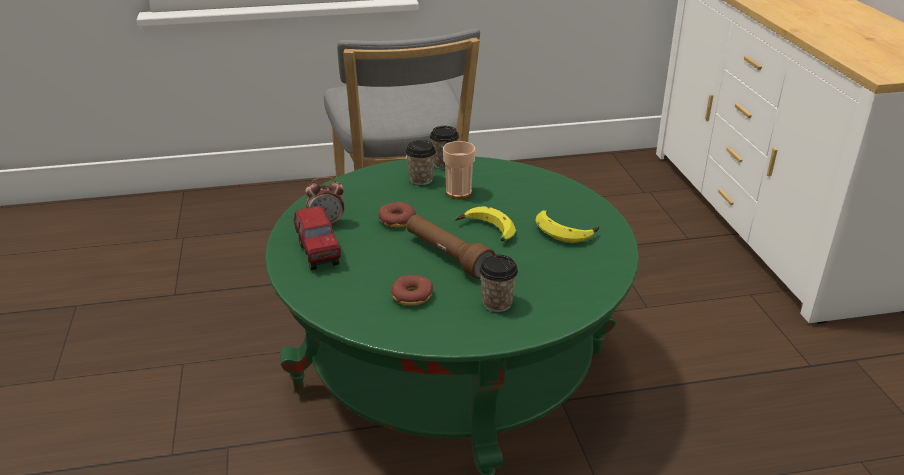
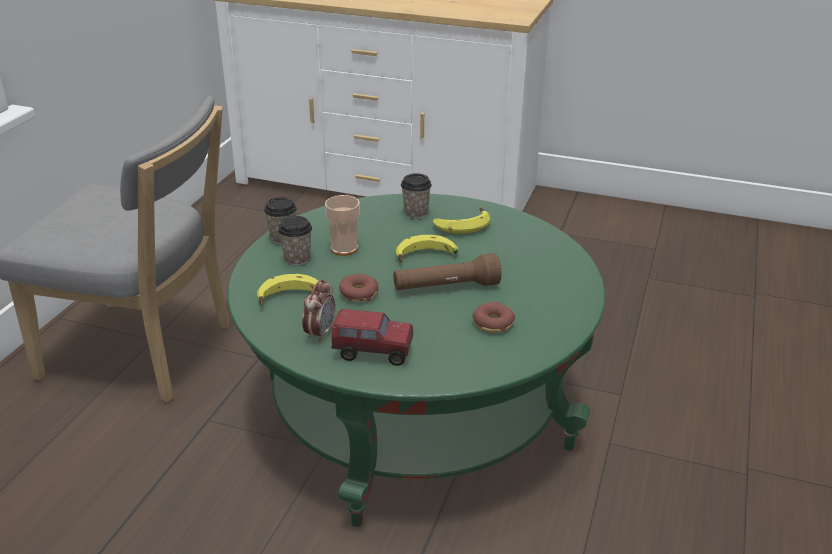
camera: 60 degrees left, 0 degrees up
(362, 197) = (291, 299): none -> banana
(497, 303) = (537, 288): cup -> cup (416, 213)

